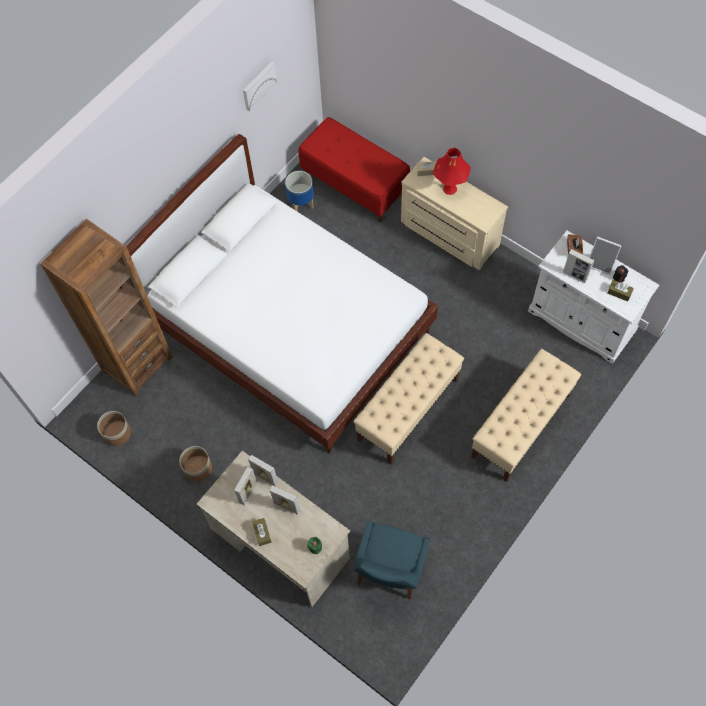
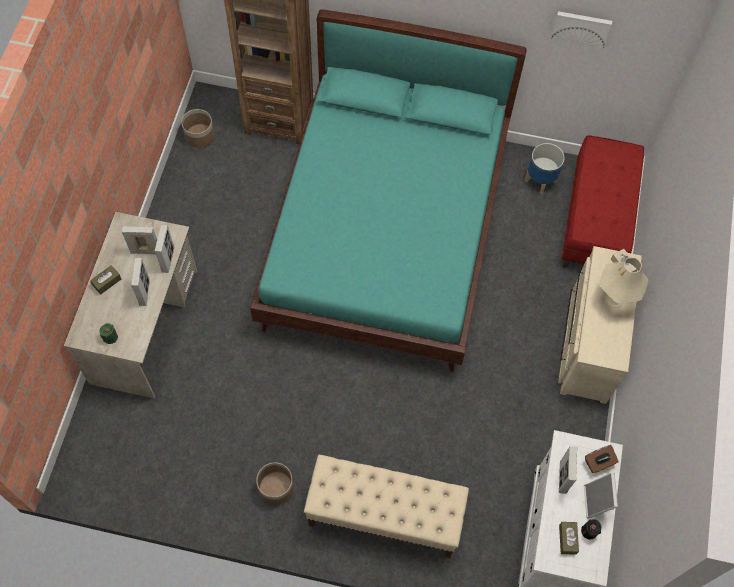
camera: 60 degrees right, 0 degrees up
(198, 468) = (194, 219): planter -> planter (276, 487)
(290, 328) = (386, 234): white bed -> turquoise bed
(389, 571) = (156, 443): blue chair -> none
(408, 409) = (348, 387): beige bench -> none
(449, 188) = (614, 299): red table lamp -> beige table lamp

